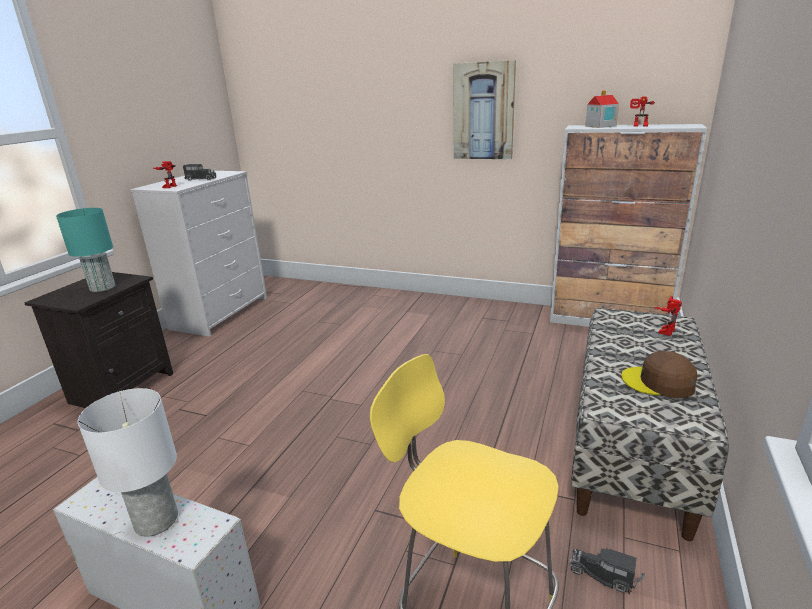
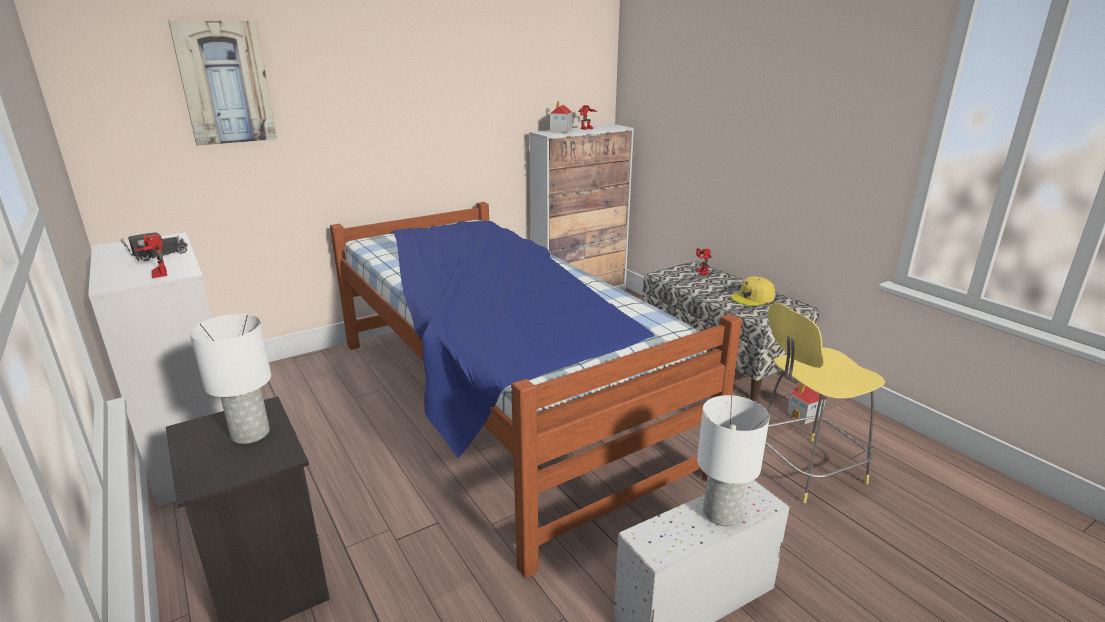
camera: 55 degrees left, 0 degrees up
(102, 288) = (249, 434): turquoise table lamp -> white table lamp
(374, 369) = (499, 403): none -> bed
(483, 111) = (452, 124): picture -> picture (225, 83)
(605, 575) = (804, 416): toy truck -> toy house
(658, 382) = (753, 298): brown cap -> yellow cap

